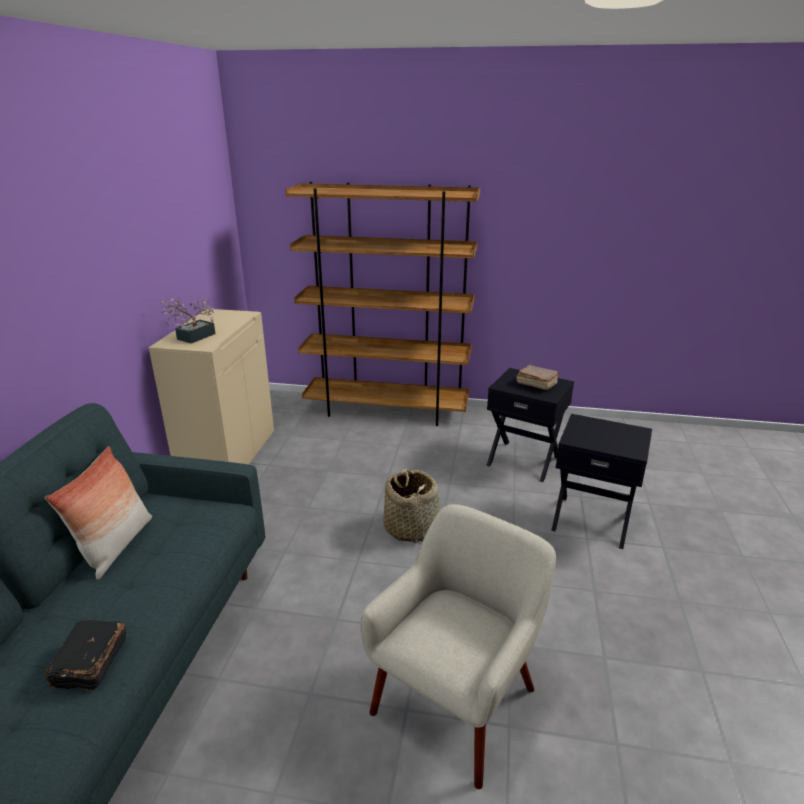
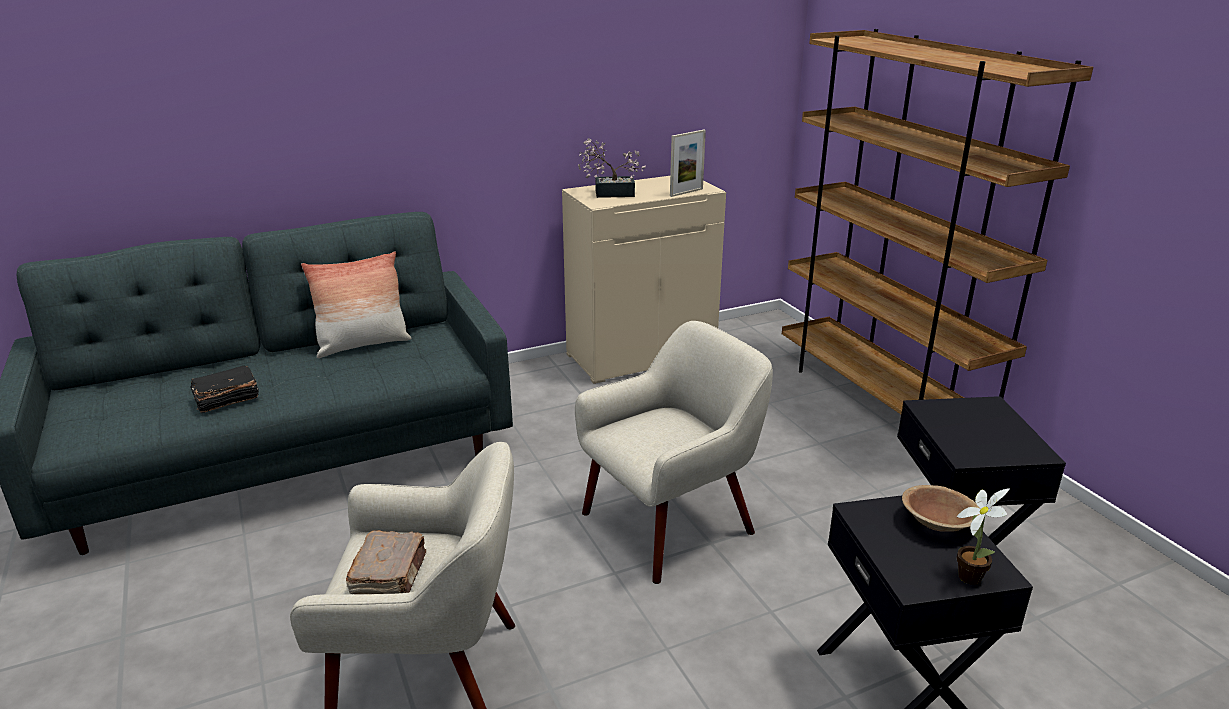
camera: 55 degrees right, 0 degrees up
(240, 320) = (686, 192): none -> picture frame
(410, 527) = (671, 523): basket -> beige armchair
(536, 384) = (988, 432): brown book -> brown book (390, 576)
(595, 426) = (937, 523): none -> brown bowl
(636, 437) = (970, 574): none -> potted plant

